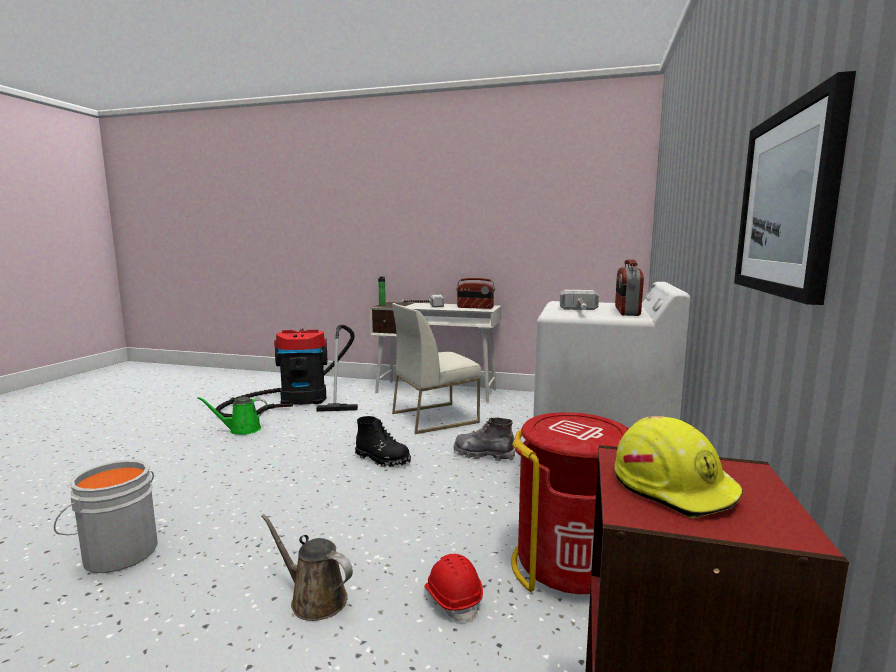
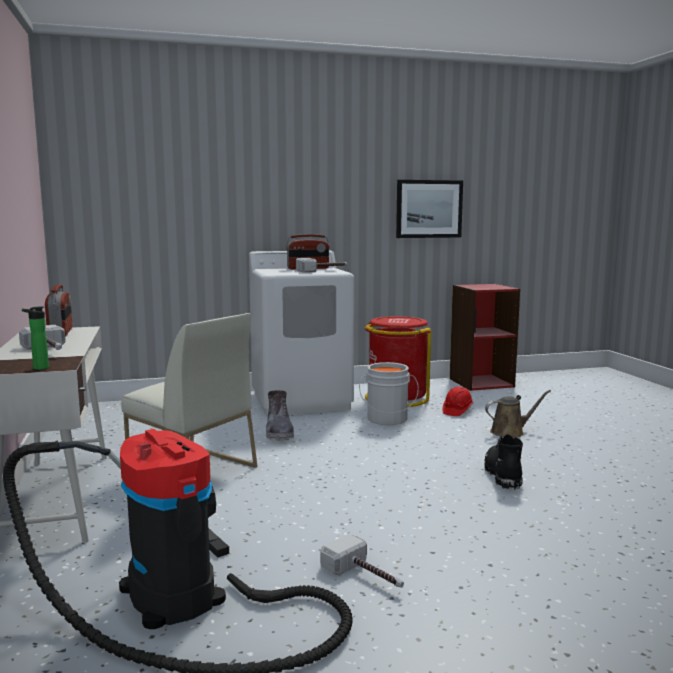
camera: 120 degrees left, 0 degrees up
(119, 552) = (601, 494): grey bucket -> grey bucket (387, 420)
(241, 430) = (366, 576): green watering can -> hammer
(314, 598) = (510, 432): brown watering can -> brown watering can turned 105 degrees counterclockwise
(382, 459) = (337, 463): black boot -> black boot (503, 476)
(674, 487) = (488, 287): yellow hard hat -> none

